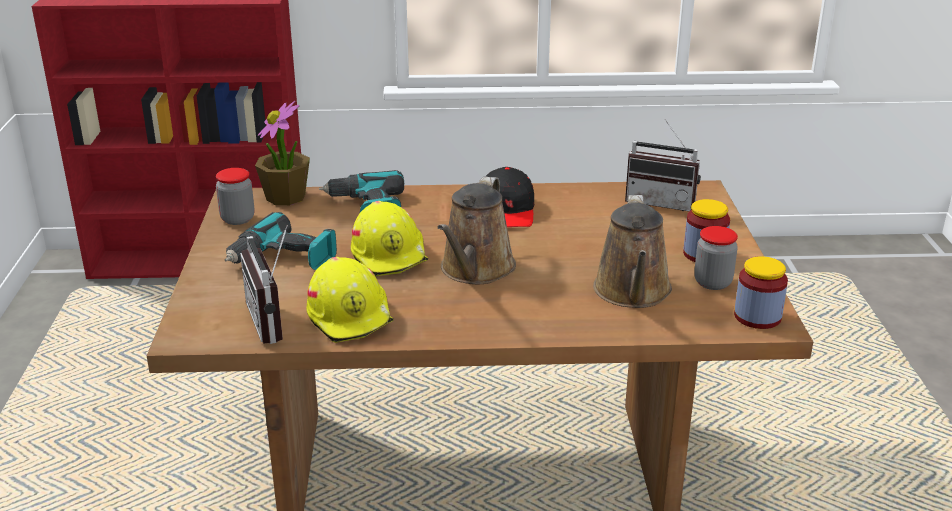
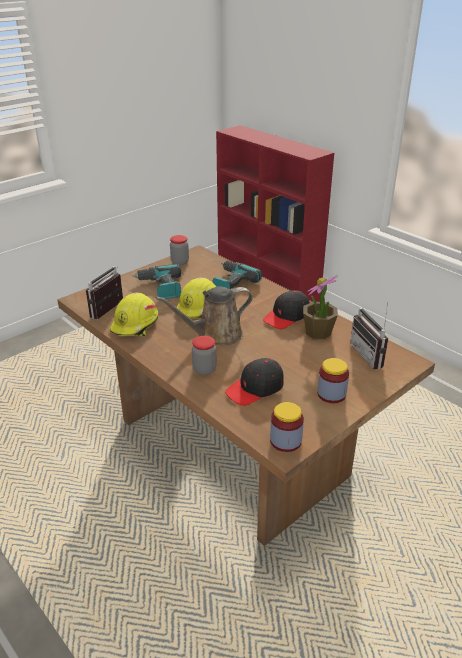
camera: 50 degrees right, 5 degrees up
(286, 197) = (213, 261): potted plant -> potted plant (318, 332)
(632, 293) = (255, 388): brown watering can -> black cap
(712, 282) = (303, 410): jar -> jar (204, 369)

